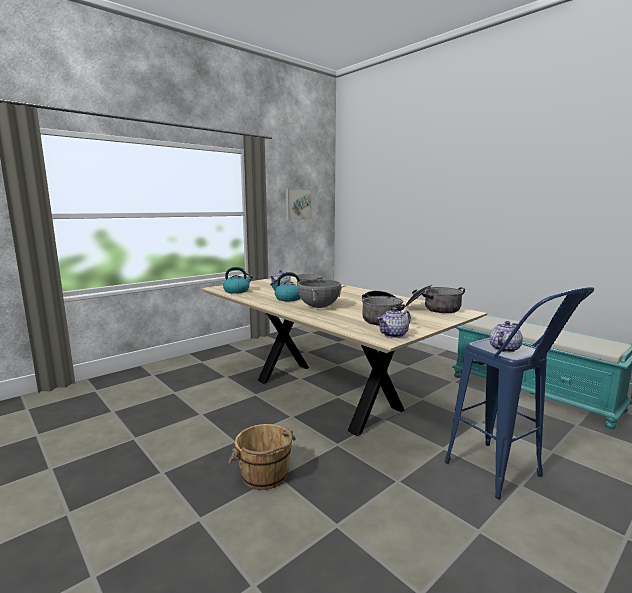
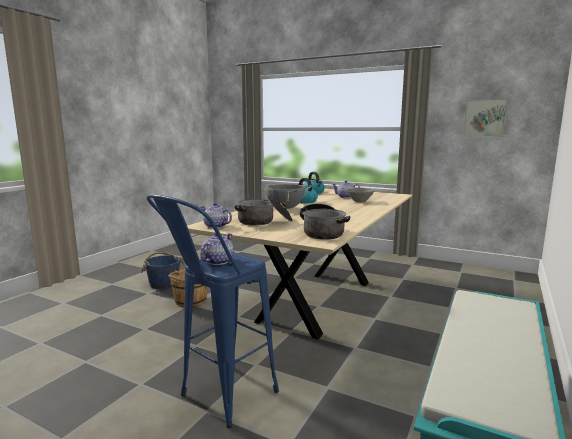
camera: 70 degrees right, 0 degrees up
(169, 498) = (164, 283): none -> blue bucket
(504, 349) = (217, 261): teapot -> teapot turned 90 degrees counterclockwise

